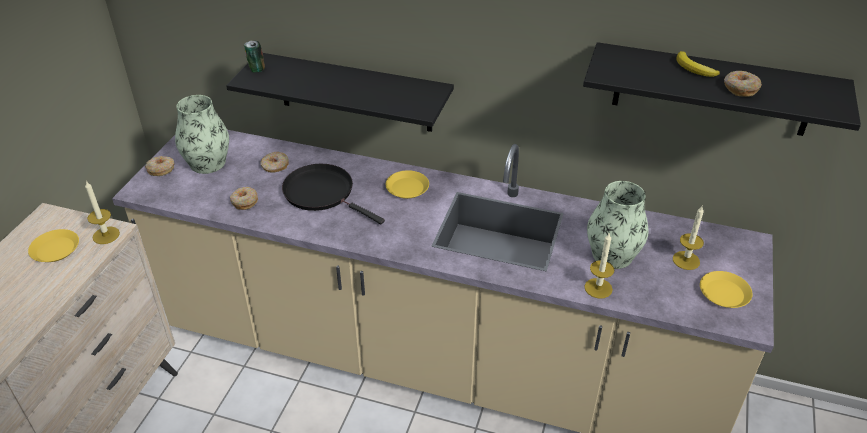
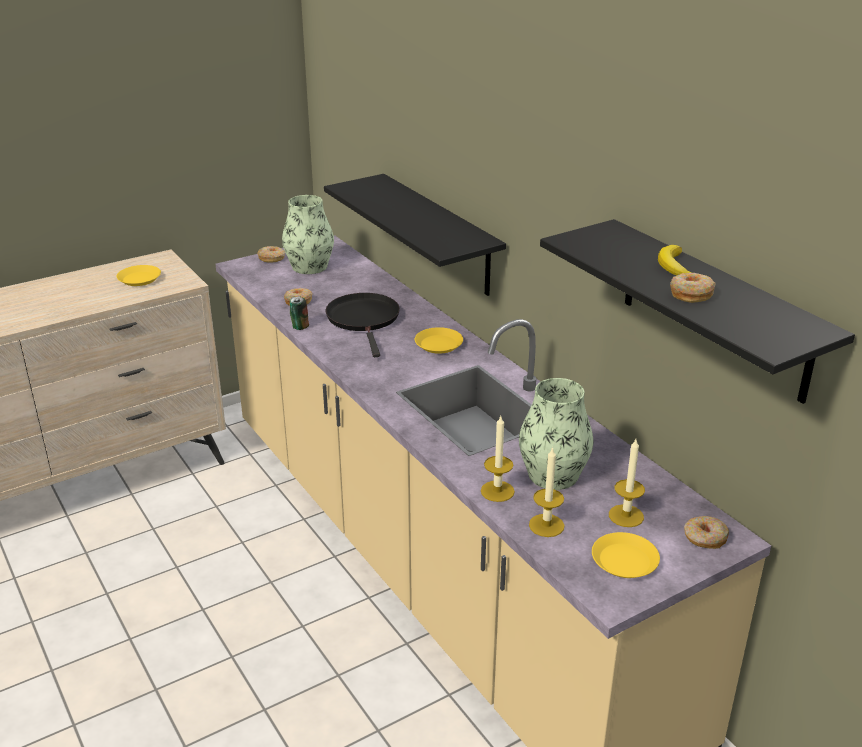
camera: 40 degrees right, 10 degrees down
(106, 235) = (180, 283): candle -> candle (546, 525)
(256, 69) = (362, 183): can -> can (299, 326)
(275, 166) = (355, 288): donut -> donut (704, 538)

